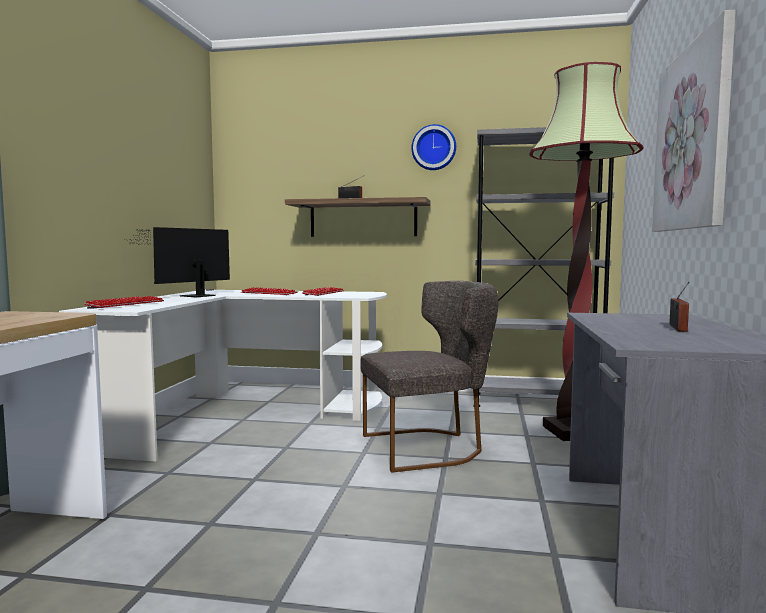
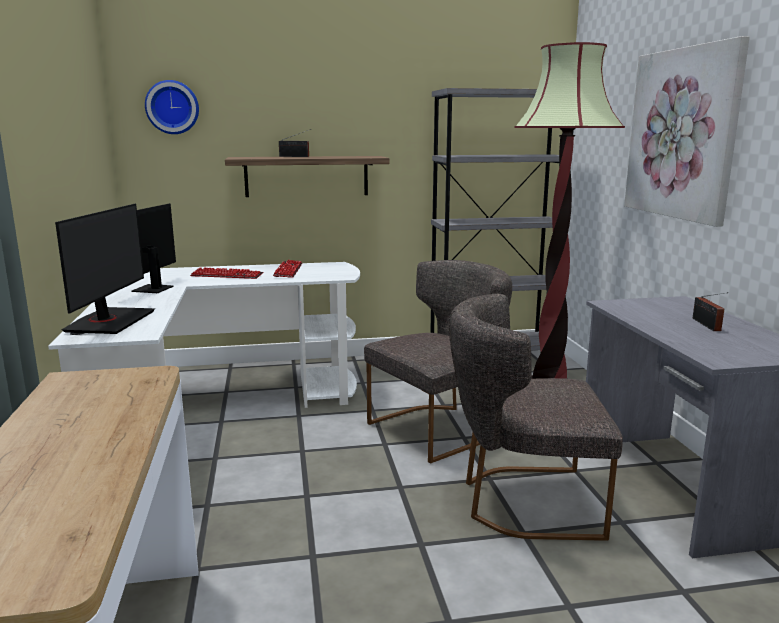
camera: 20 degrees left, 10 degrees up
(126, 304) = (109, 321): keyboard -> monitor
(434, 148) = (384, 97): wall clock -> wall clock (172, 107)
(456, 517) = (522, 501): none -> grey chair

